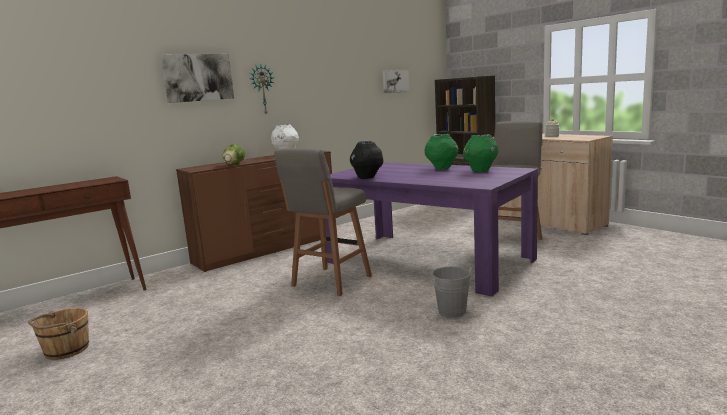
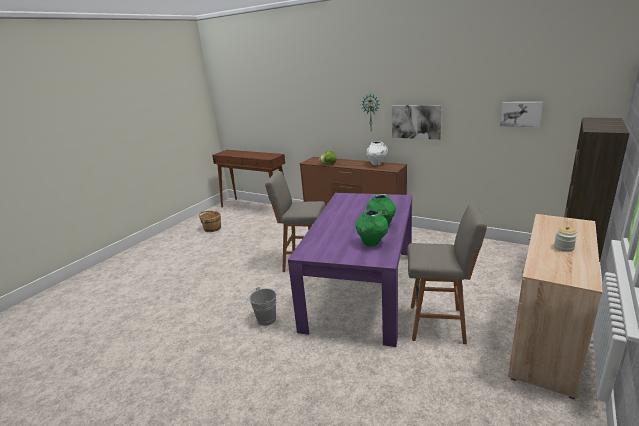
camera: 70 degrees right, 10 degrees up
(198, 77) = (328, 102): picture -> picture (416, 121)
(367, 177) = (333, 207): black vase -> none

